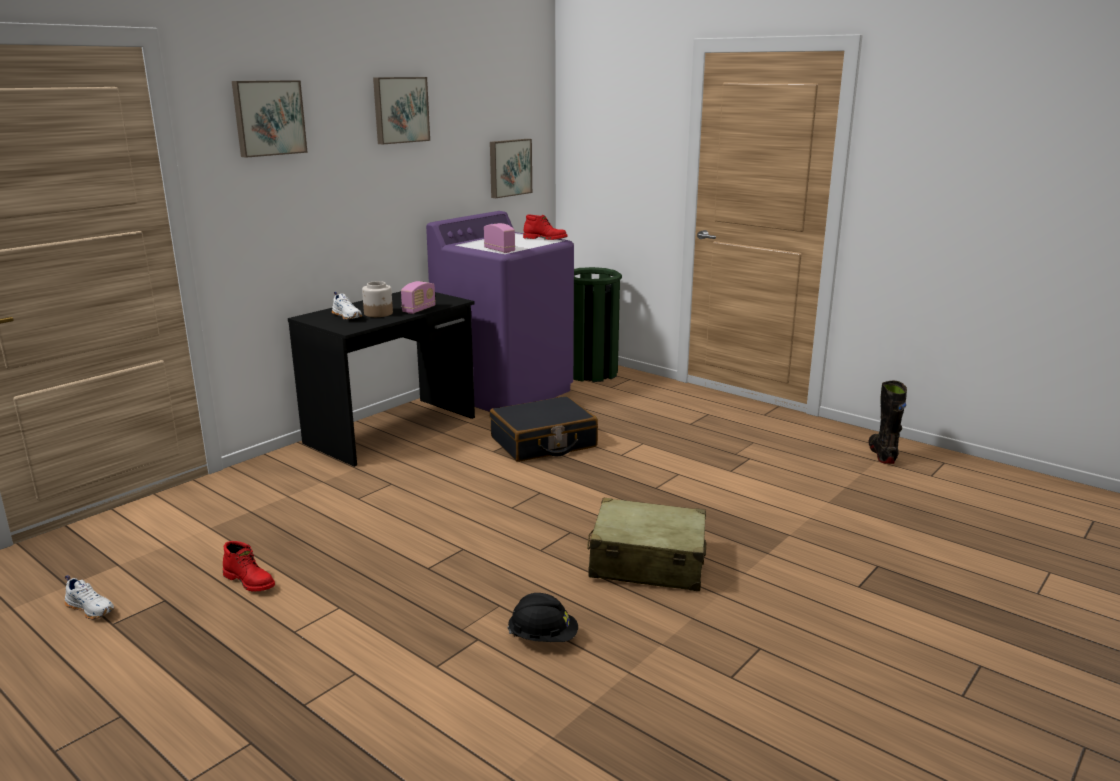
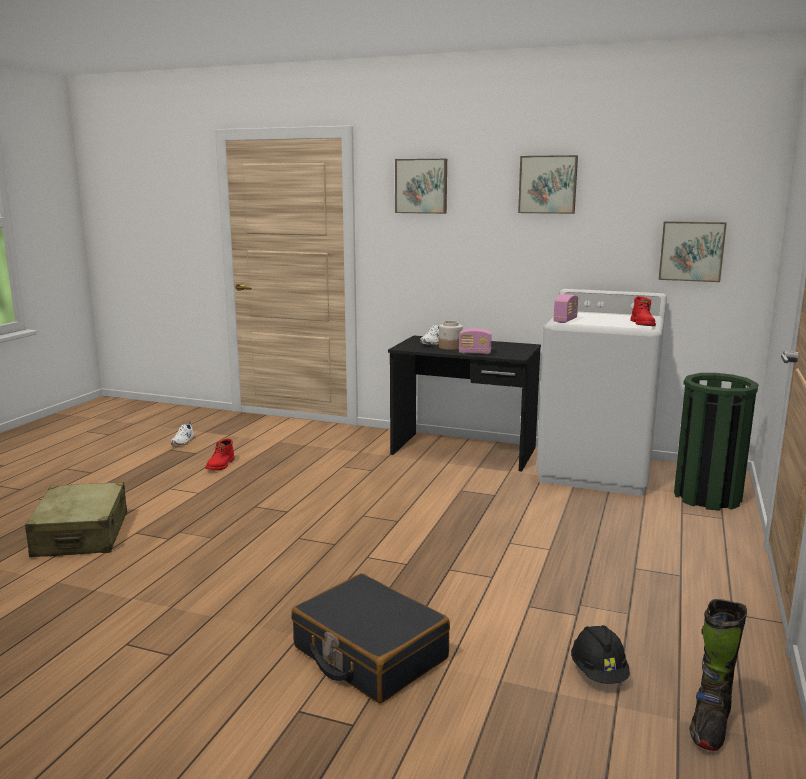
camera: 70 degrees right, 5 degrees down
(505, 391) = (596, 471): purple washing machine -> white washing machine
(543, 443) = (499, 505): black suitcase -> black suitcase (369, 653)
(543, 637) = (173, 560): black hard hat -> black hard hat (599, 672)
(647, 562) = (297, 584): beige suitcase -> beige suitcase (81, 535)
(882, 454) = (709, 725): black boot -> black boot turned 135 degrees clockwise

